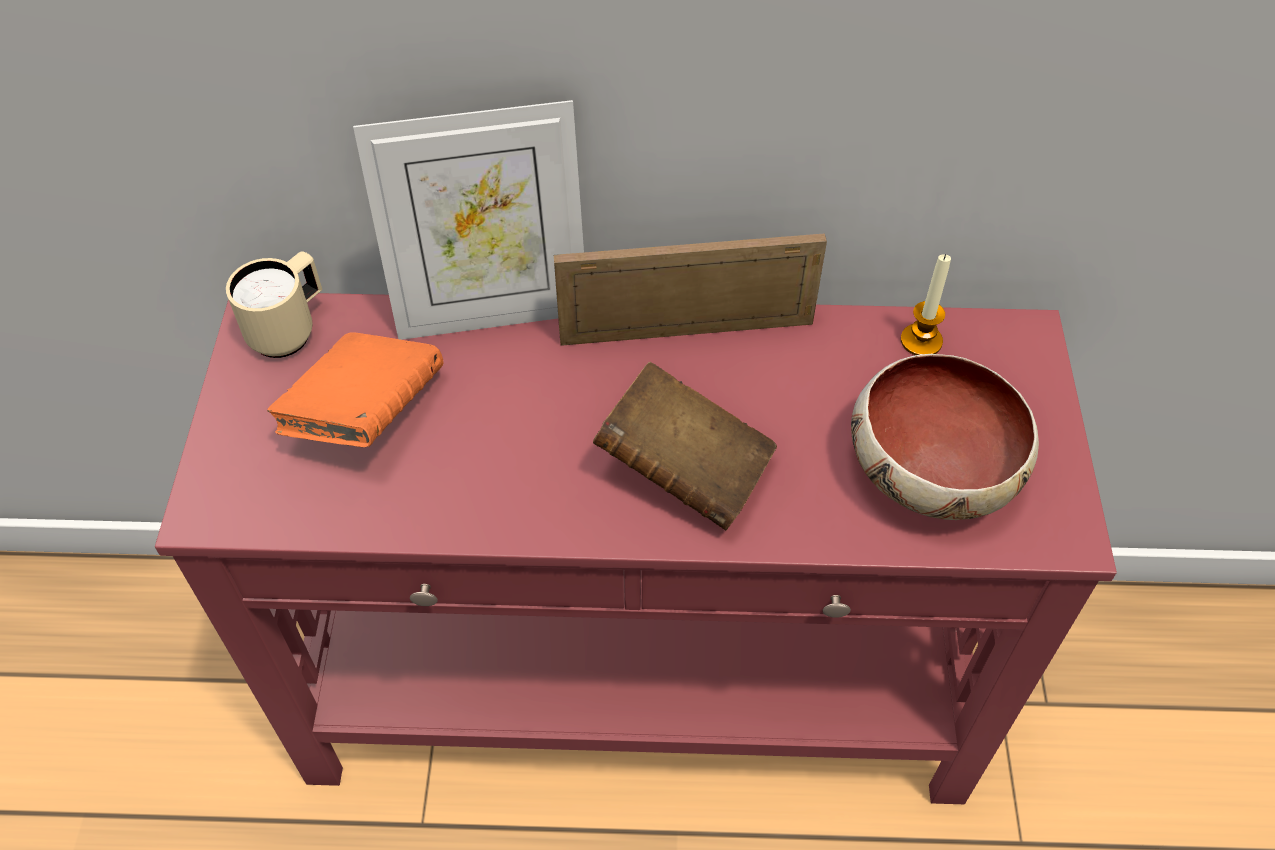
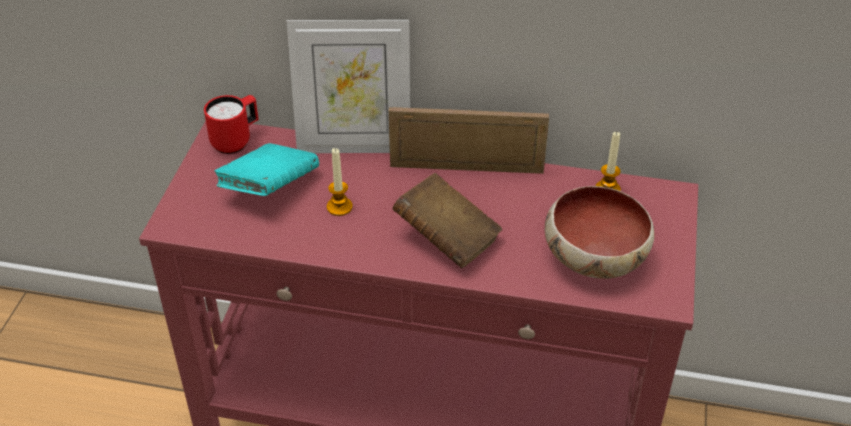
camera: 10 degrees right, 10 degrees down
(290, 330) = (236, 141): beige mug -> red mug
(365, 414) = (269, 188): orange book -> turquoise book
(492, 435) = (339, 207): none -> candle

